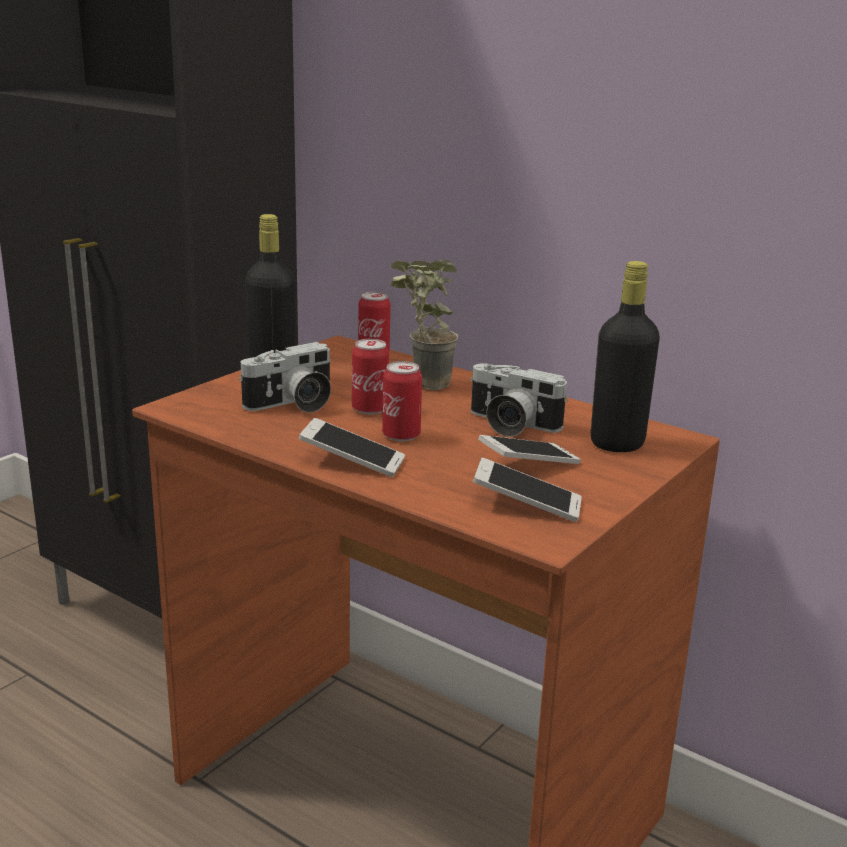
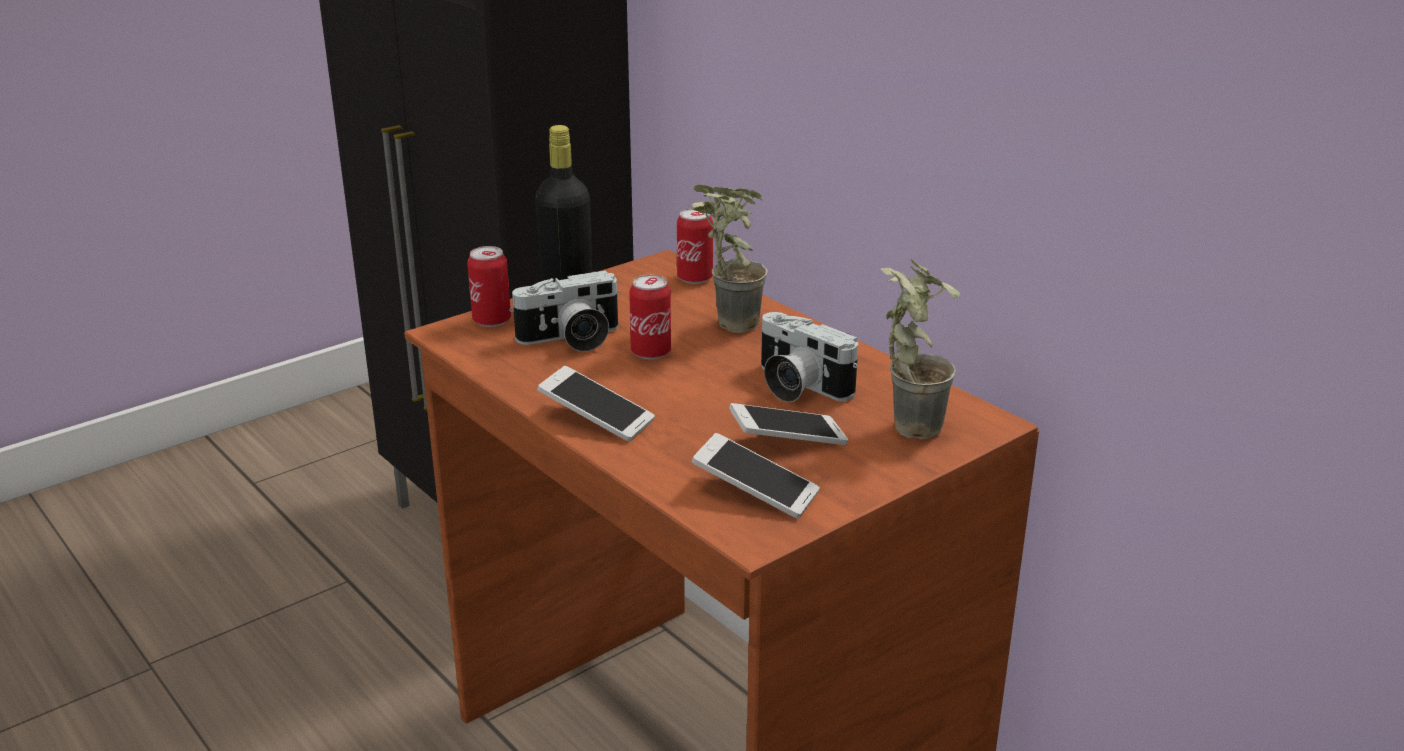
camera: 15 degrees right, 5 degrees up
(401, 435) = (667, 390): can -> can (492, 321)
(617, 443) = (907, 422): black bottle -> potted plant

